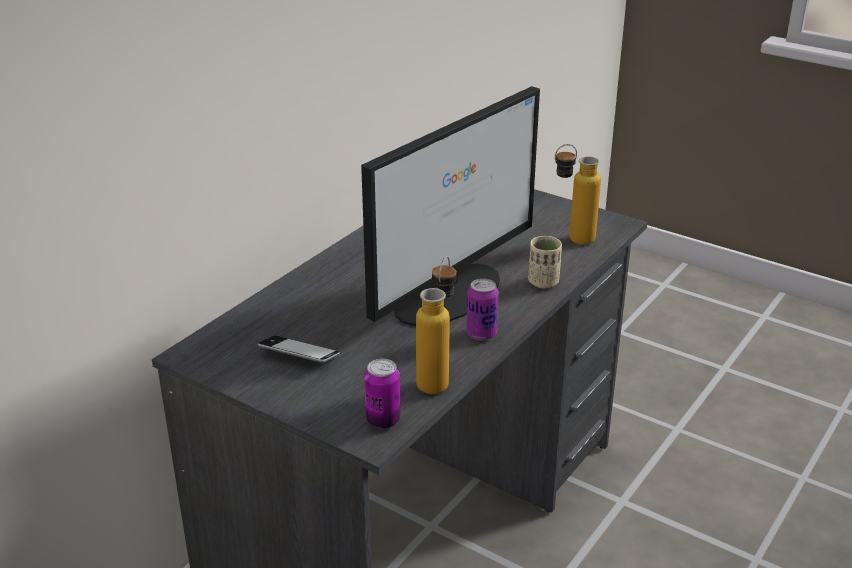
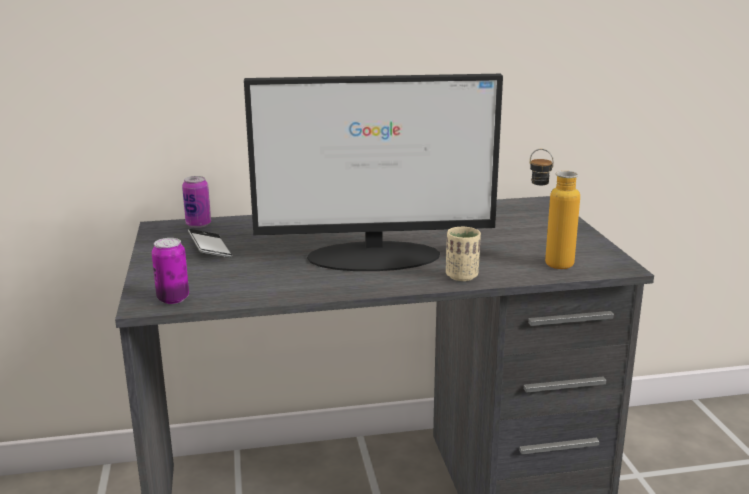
camera: 45 degrees right, 10 degrees down
(437, 378) = (256, 294): bottle -> none
(481, 334) = (343, 285): can -> can (198, 224)

